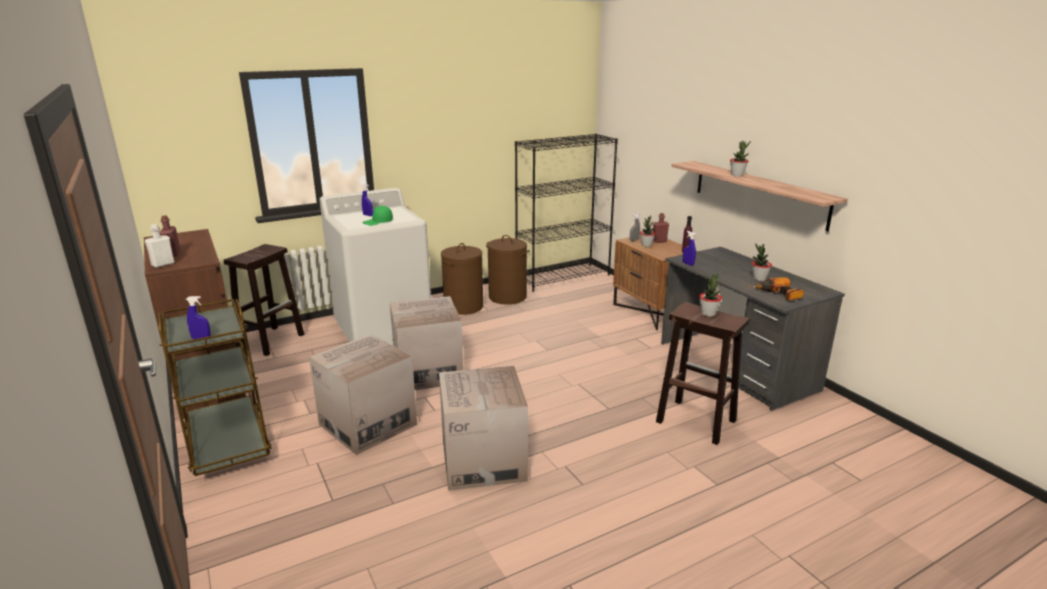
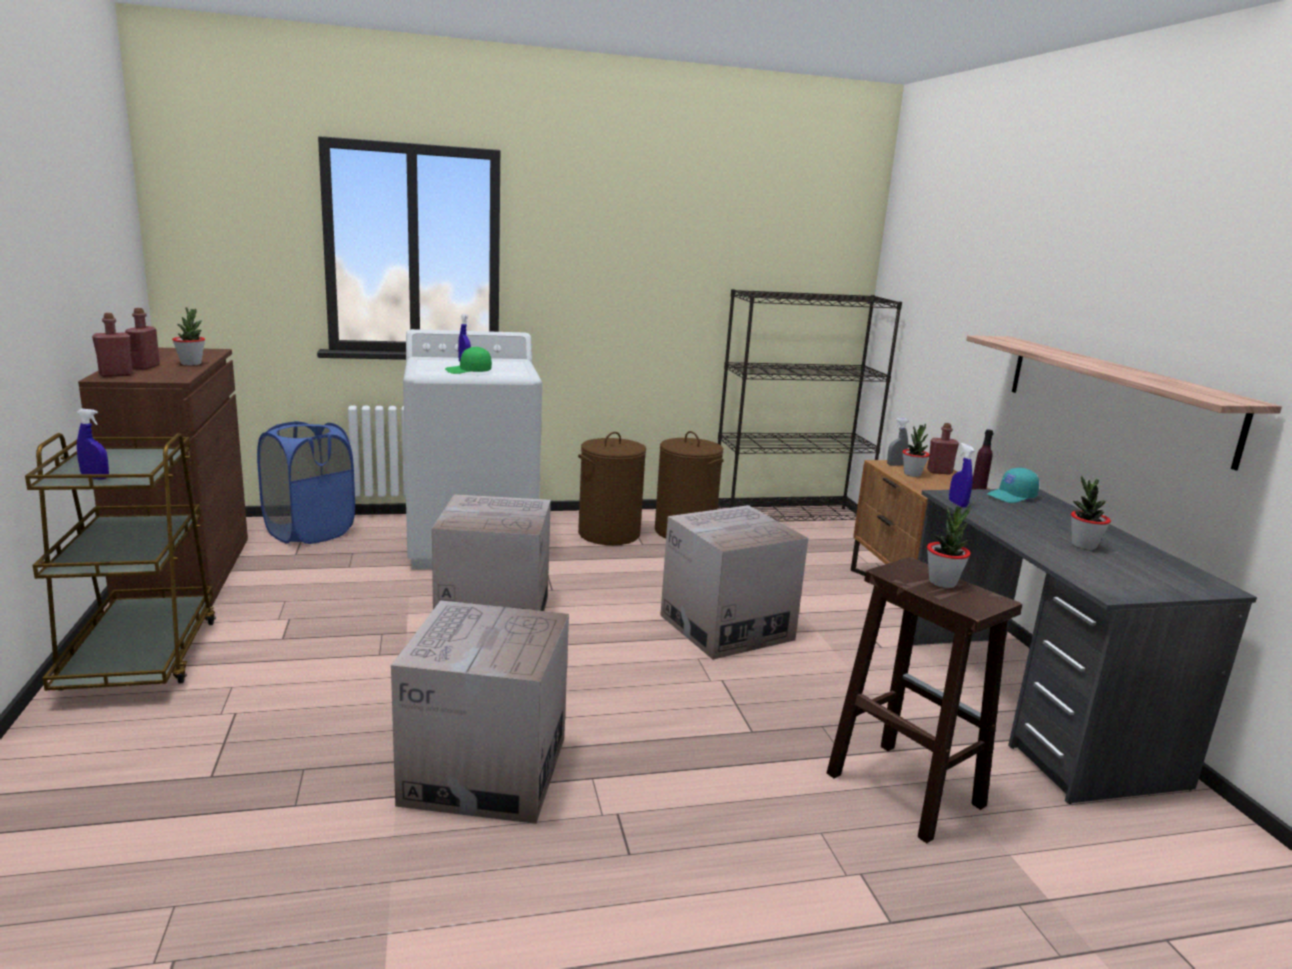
camera: 15 degrees right, 5 degrees down
(163, 264) = (116, 375): white bottle -> red bottle
(271, 340) = (310, 532): brown stool -> blue laundry basket
(368, 424) = (350, 672): cardboard box -> cardboard box (726, 627)
(711, 254) = (1012, 497): none -> turquoise cap
(737, 175) = (1074, 357): potted plant -> potted plant (191, 363)
(778, 295) = (1107, 577): power drill -> none

